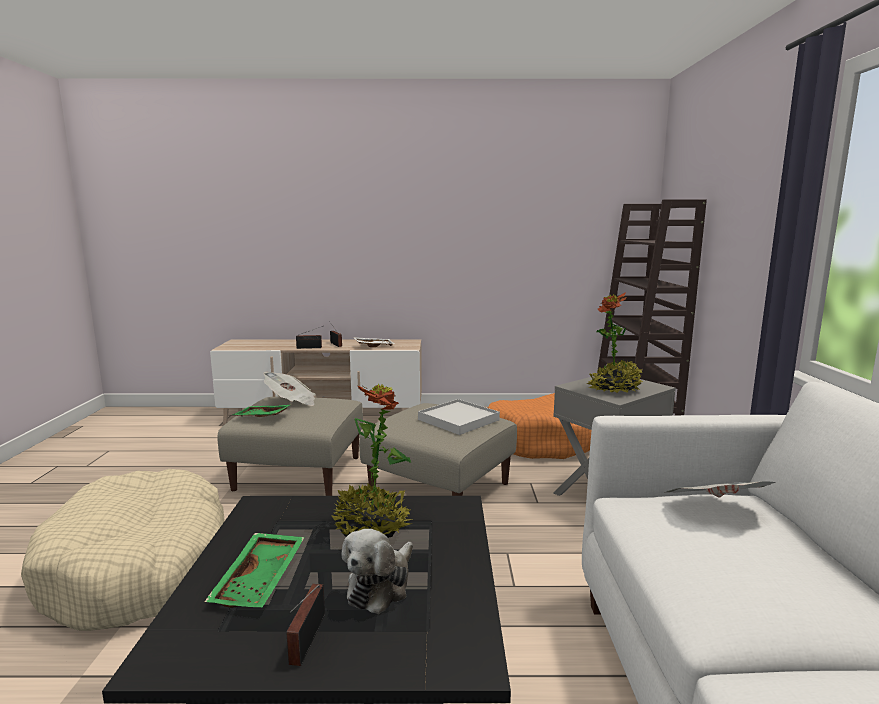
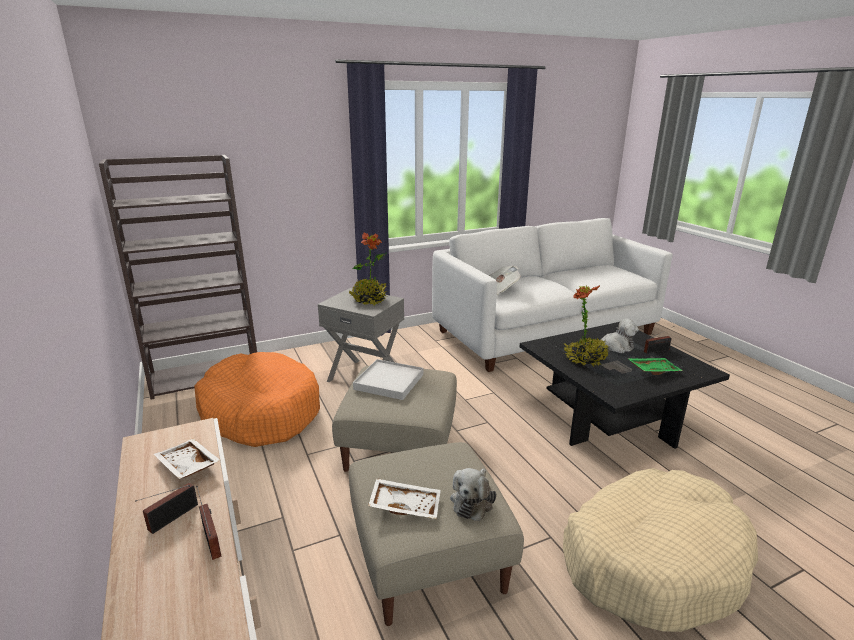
camera: 115 degrees left, 10 degrees up
(261, 417) = (473, 501): green tray -> plush toy
(291, 402) = (405, 505): newspaper -> white tray

